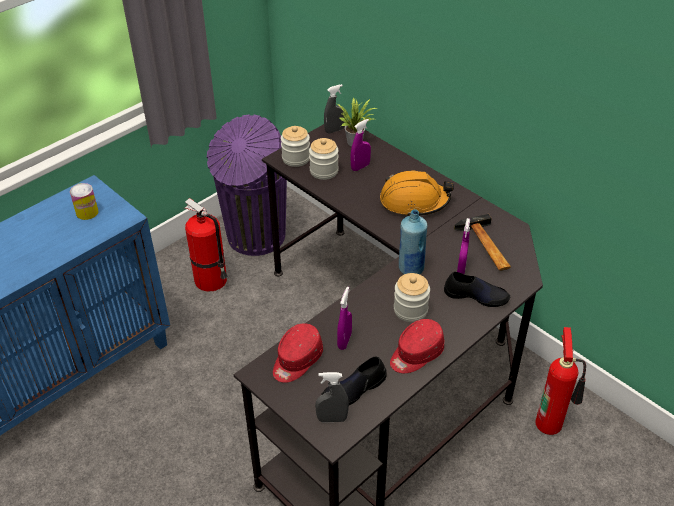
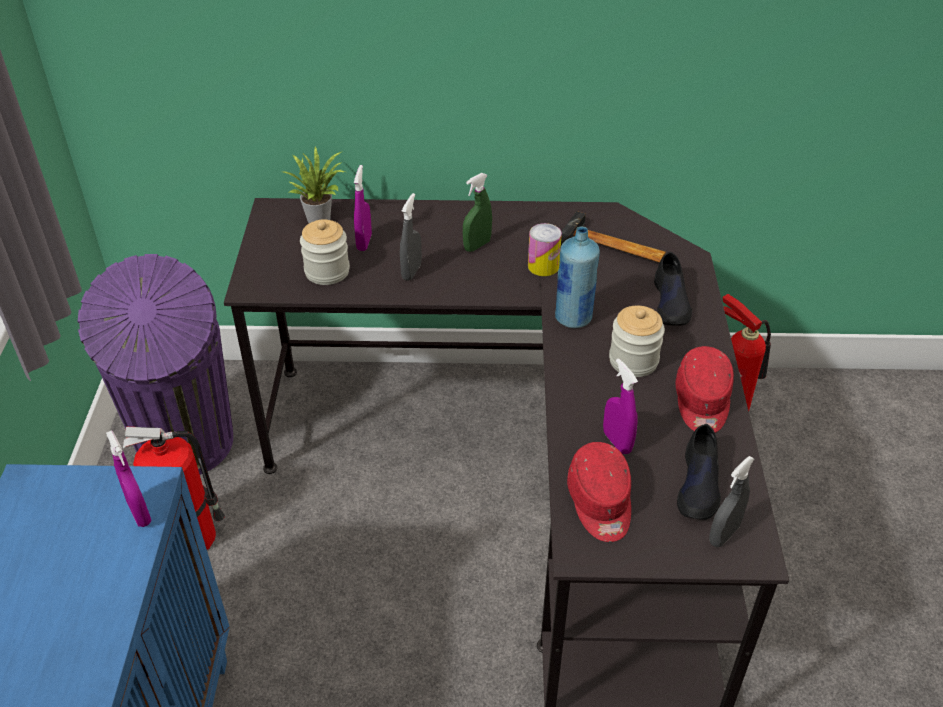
camera: 45 degrees left, 0 degrees up
(87, 212) = (73, 521): can -> can (543, 266)
(296, 158) = (271, 277): jar -> none
(334, 130) = (274, 218): grey spray bottle -> grey spray bottle (411, 271)
(414, 201) = (477, 245): orange hard hat -> green spray bottle
(461, 268) = (619, 284): purple spray bottle -> purple spray bottle (139, 513)
(476, 295) = (671, 302): black shoe -> black shoe turned 120 degrees clockwise

